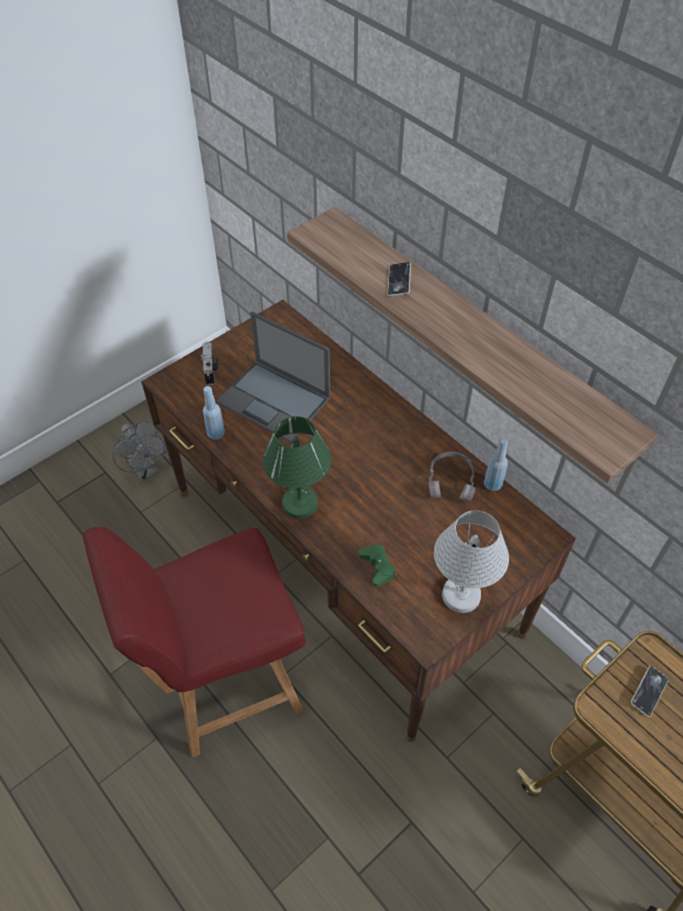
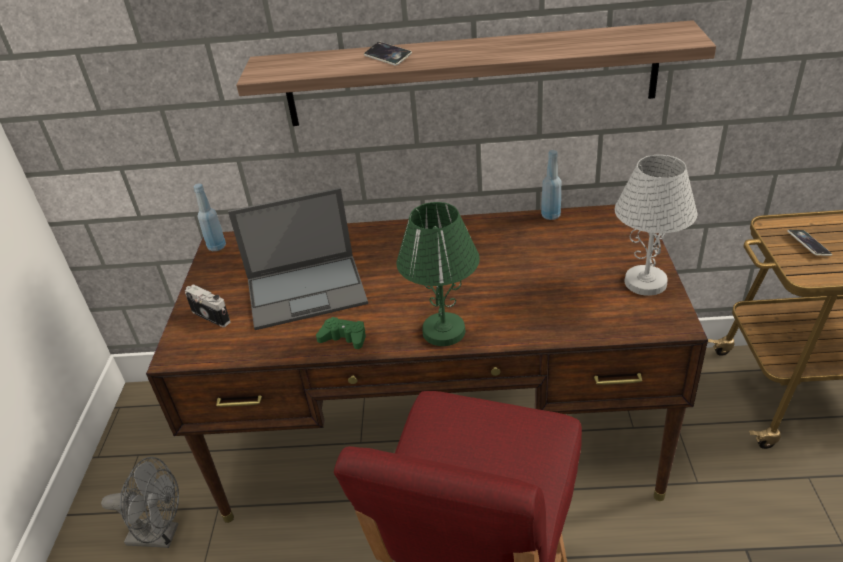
camera: 45 degrees left, 15 degrees down
(216, 433) = (289, 349): blue bottle -> blue bottle (217, 247)
(377, 567) = (568, 316): green game controller -> green game controller (344, 338)
(451, 481) = (523, 233): grey headphones -> none

